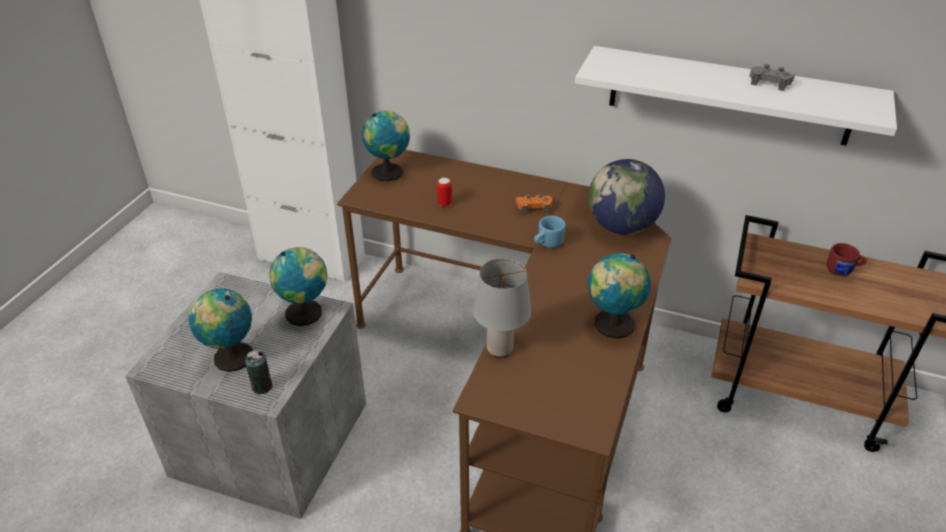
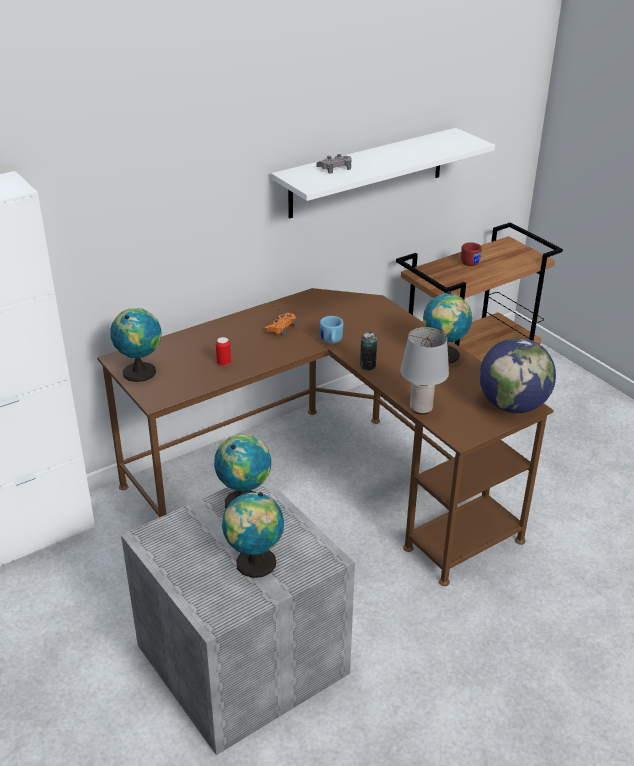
camera: 55 degrees left, 5 degrees down
(262, 387) = (311, 558): can -> can (367, 366)
(621, 227) = (349, 306): globe -> globe (512, 406)
(769, 82) = (402, 149): grey game controller -> grey game controller (334, 168)

